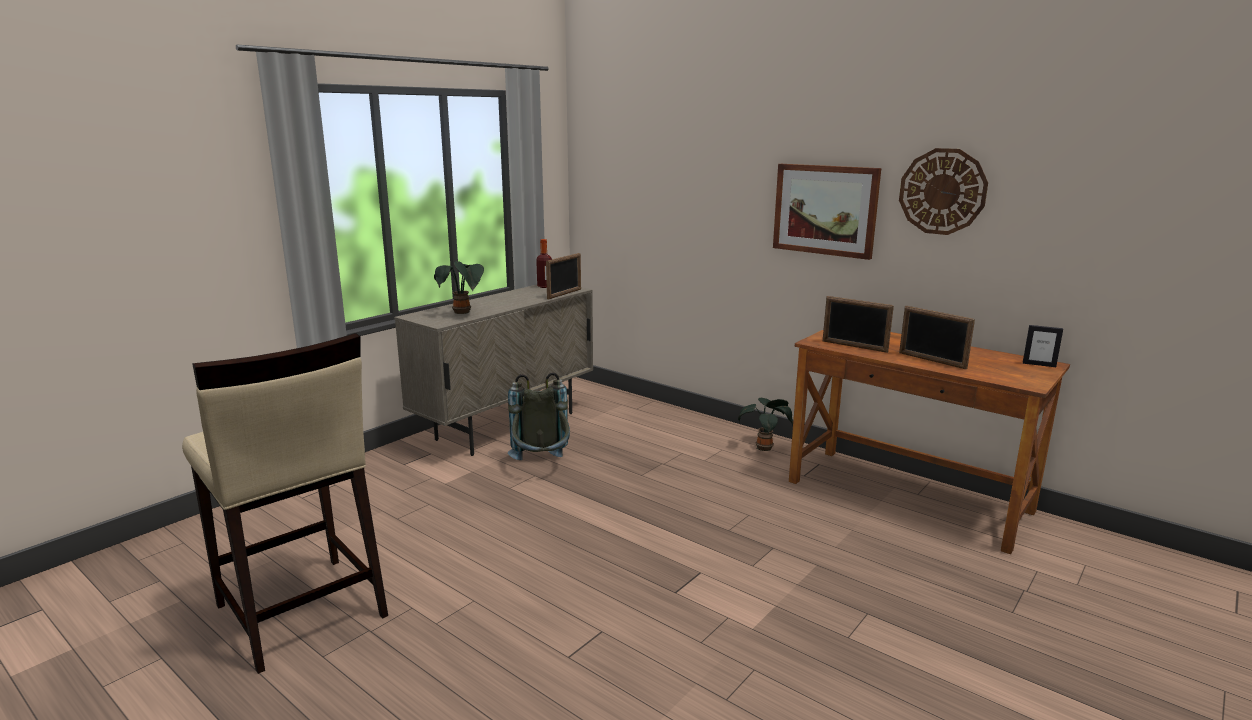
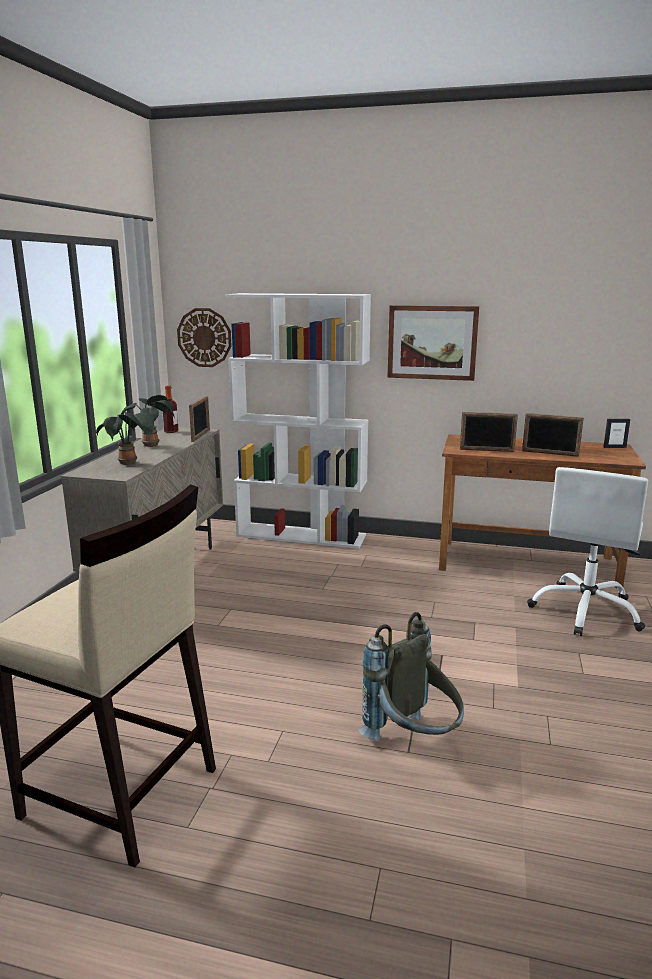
camera: 25 degrees left, 0 degrees up
(541, 466) = (228, 599): grey backpack -> grey backpack (414, 741)
(673, 416) = (302, 535): none -> white bookcase
(765, 448) = (397, 547): potted plant -> potted plant (151, 445)
(929, 568) = (586, 611): none -> white office chair
(942, 191) = (529, 323): wall clock -> wall clock (204, 337)

